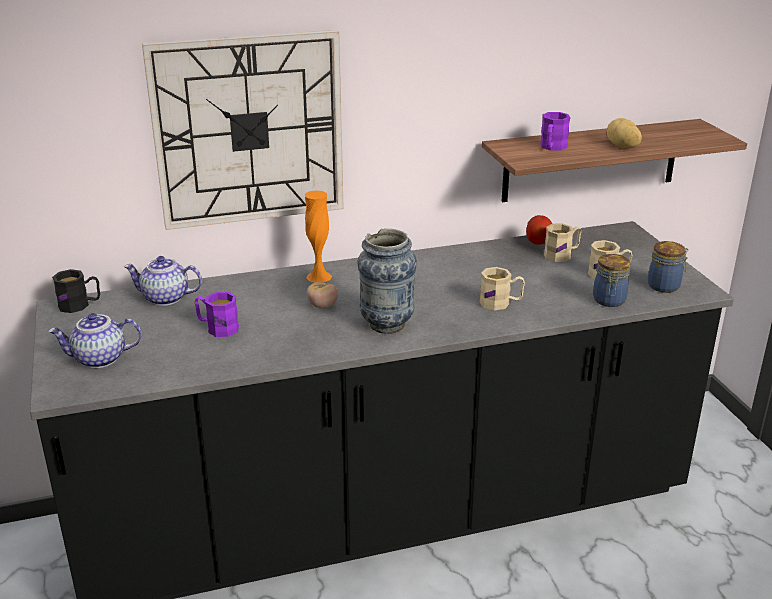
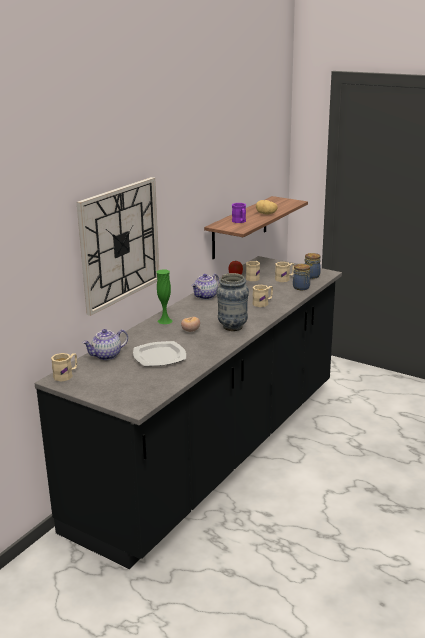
camera: 40 degrees left, 5 degrees down
(80, 305) = (66, 375): black mug -> beige mug
(99, 359) = (128, 389): teapot -> teapot (206, 296)
(217, 328) = (159, 356): purple mug -> plate
(319, 277) = (165, 321): orange vase -> green vase

